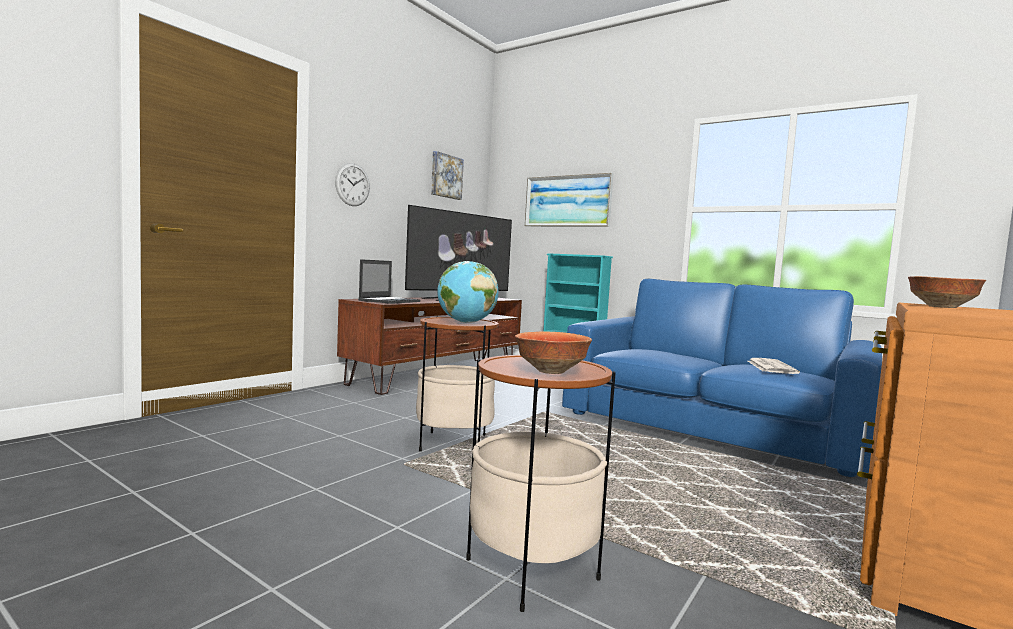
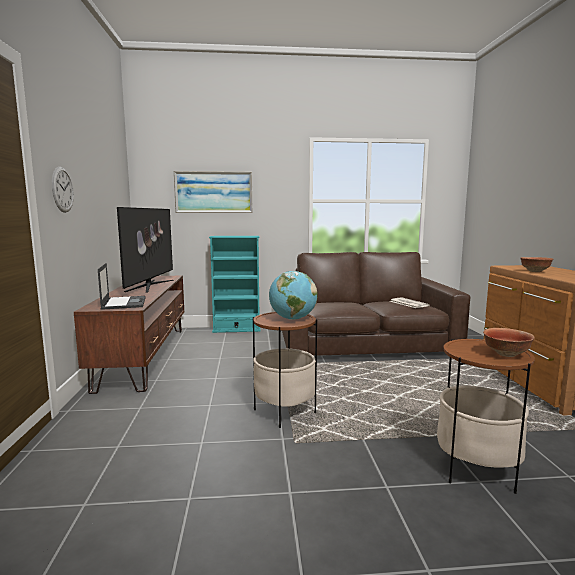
camera: 40 degrees left, 5 degrees up
(445, 176) = (109, 171): picture -> none
(712, 424) = (364, 342): blue sofa -> brown sofa

